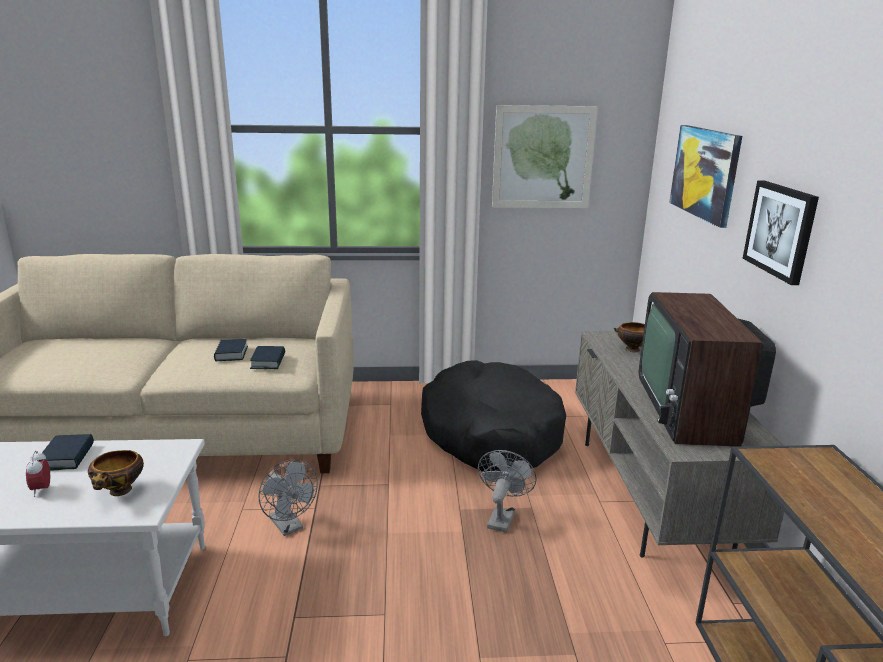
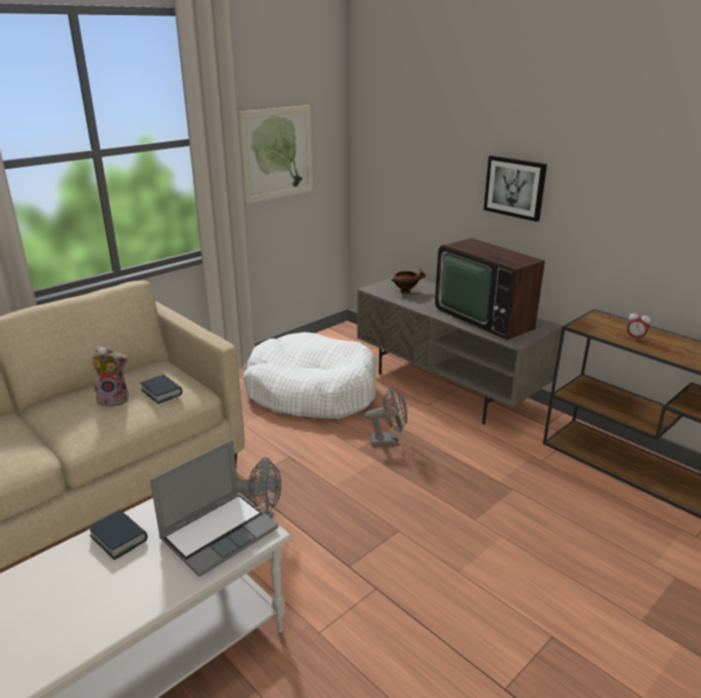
camera: 40 degrees left, 5 degrees up
(42, 490) = (149, 568): alarm clock -> alarm clock (635, 338)
(120, 492) = (219, 533): bowl -> laptop
(231, 354) = (114, 399): book -> plush toy
(490, 433) = (311, 391): black dog bed -> white dog bed
(502, 517) = (388, 440): grey fan -> grey fan turned 105 degrees clockwise
(705, 173) = (422, 152): picture -> none

